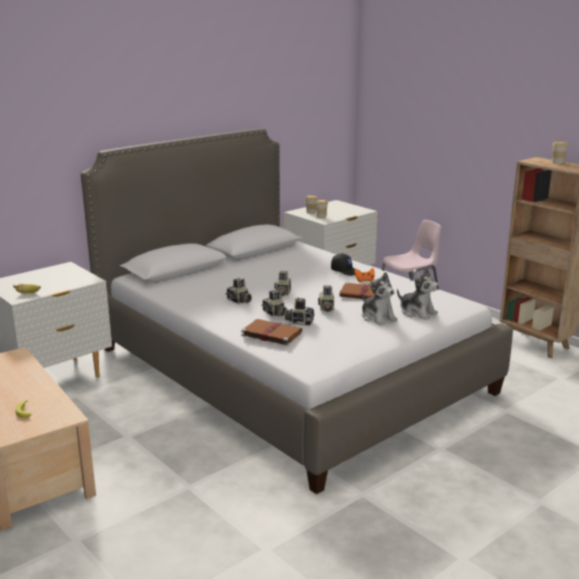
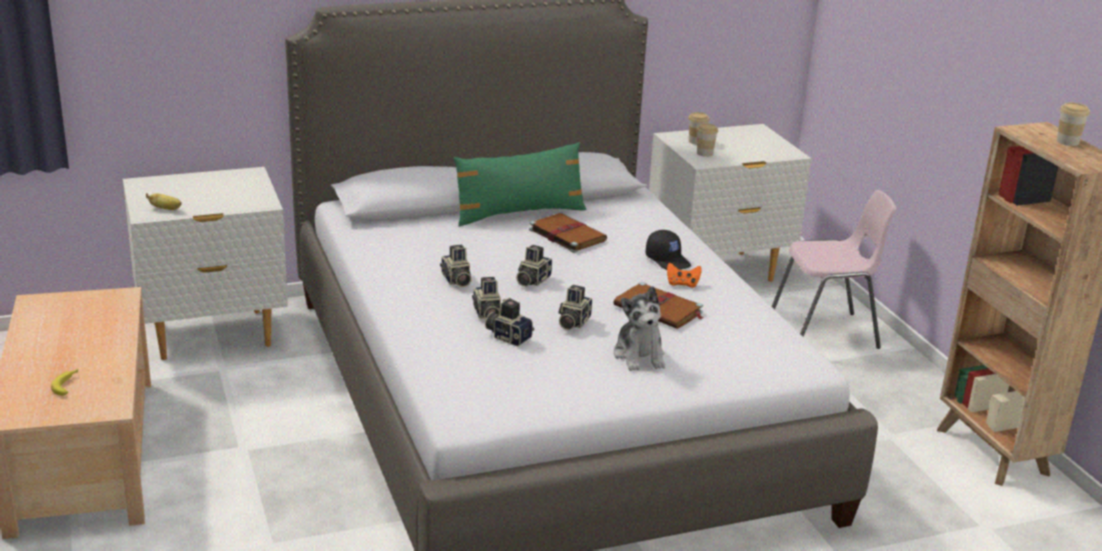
camera: 20 degrees right, 5 degrees up
(241, 263) = (519, 213): none -> green pillow
(270, 334) = (448, 347): brown book -> brown book (566, 235)
(417, 312) = (711, 361): plush toy -> none

